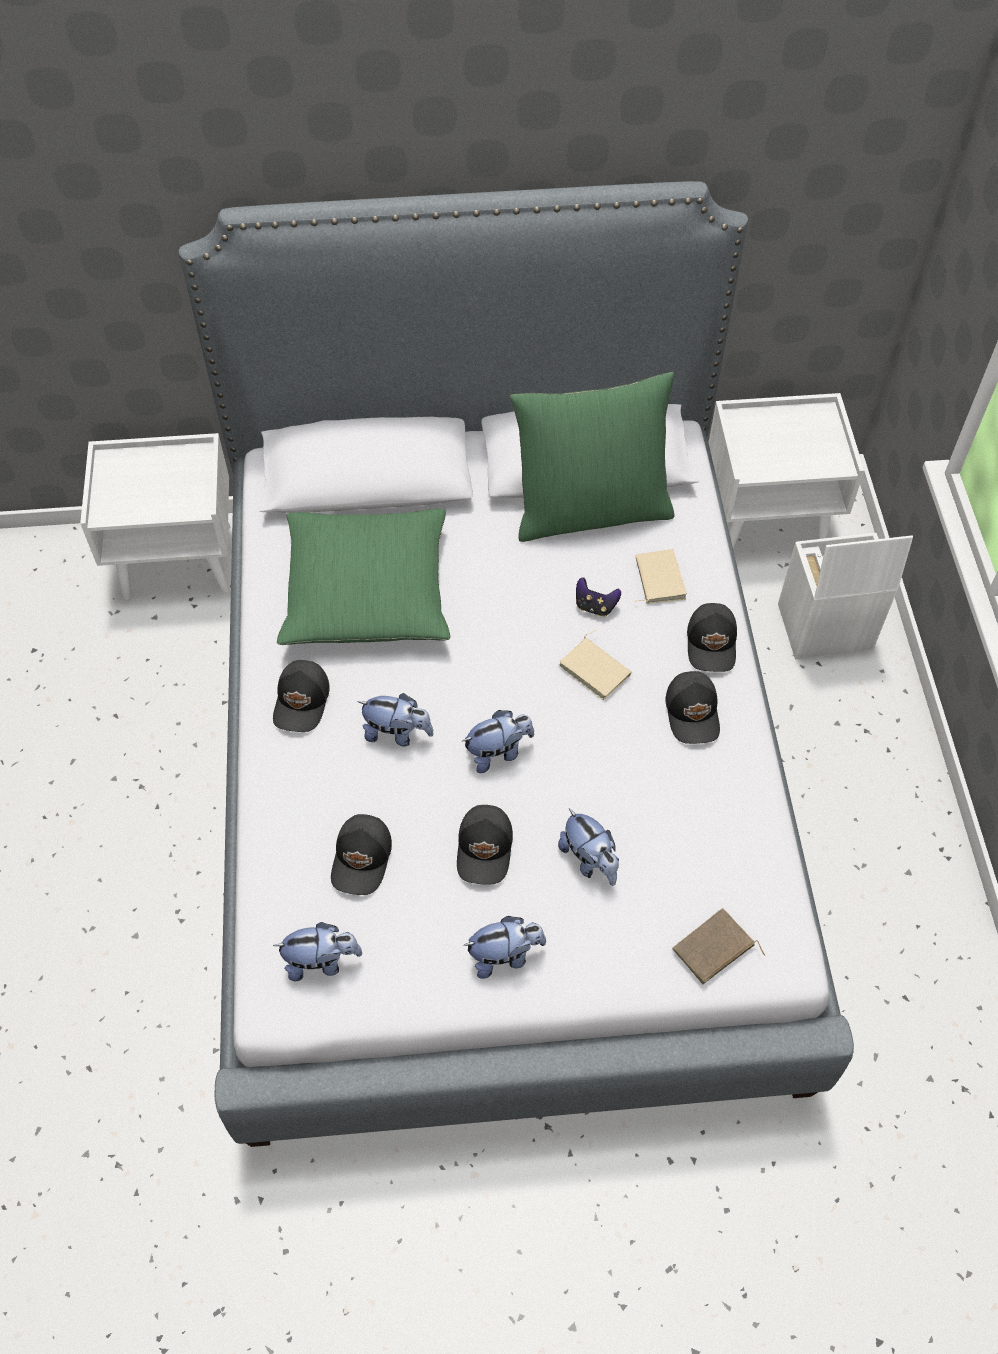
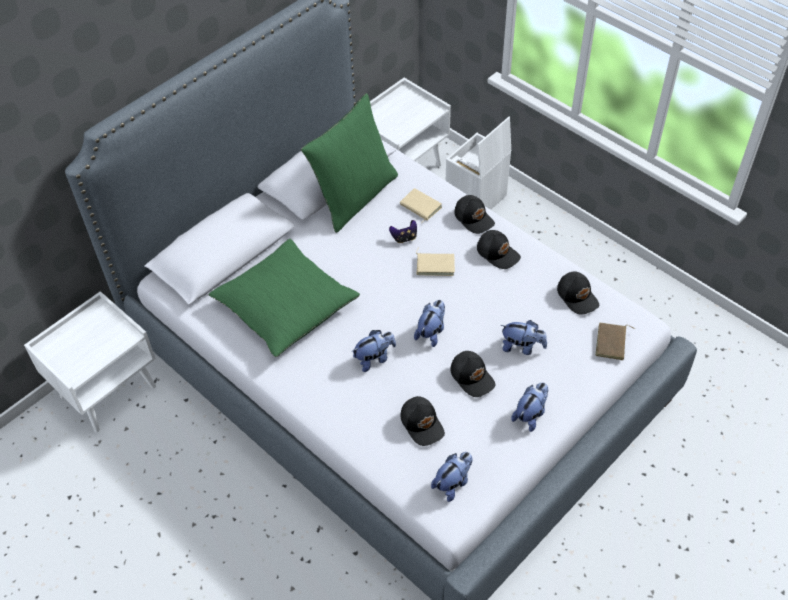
camera: 40 degrees left, 5 degrees down
(303, 701) = (311, 378): black cap -> black cap (577, 296)

